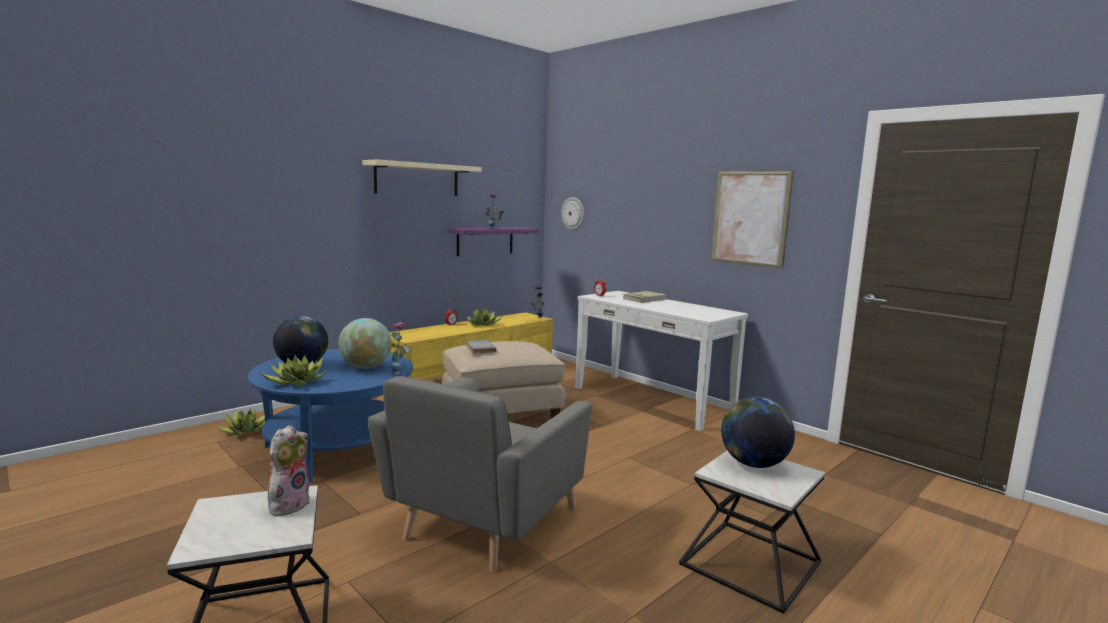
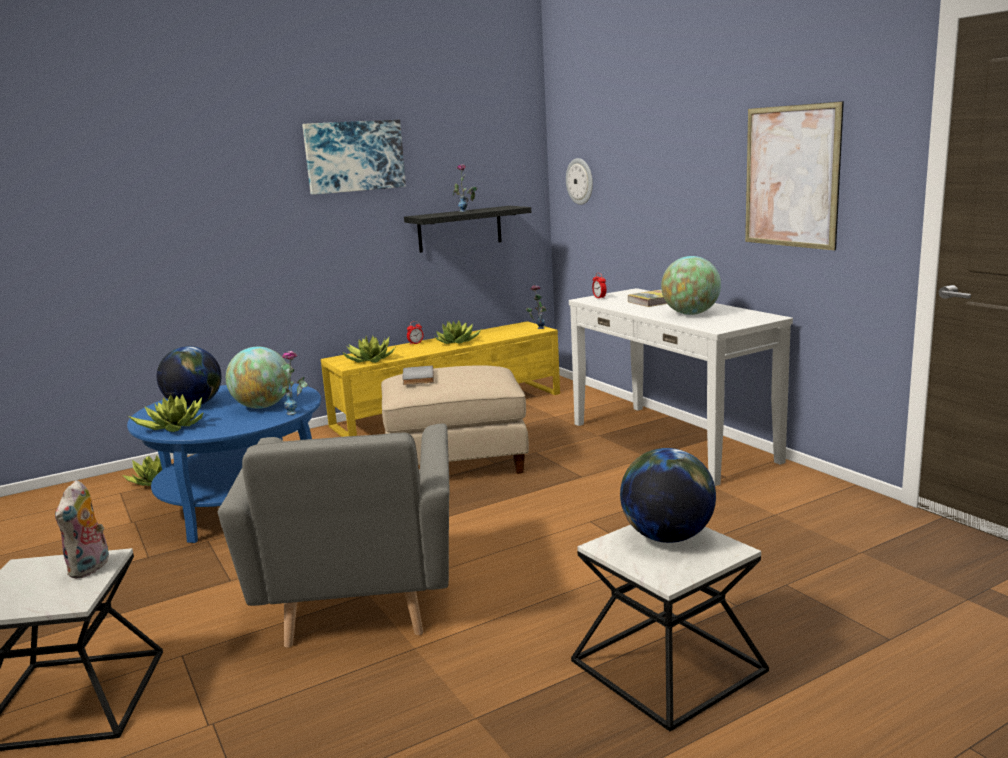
camera: 15 degrees right, 5 degrees up
(289, 504) = (90, 568): plush toy -> plush toy turned 150 degrees clockwise
(417, 179) = (354, 156): beige shelf -> picture
(422, 335) = (369, 360): none -> potted plant
(483, 523) = (360, 598): grey armchair -> grey armchair turned 45 degrees counterclockwise
(485, 241) = (460, 229): purple shelf -> black shelf
(677, 308) = (690, 314): none -> globe

